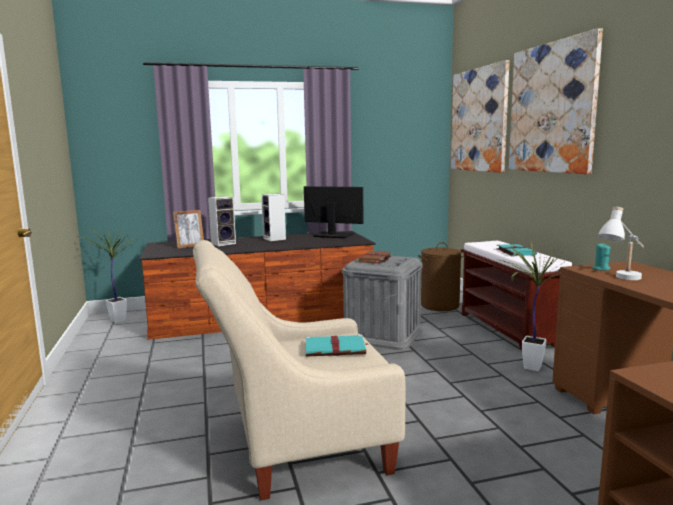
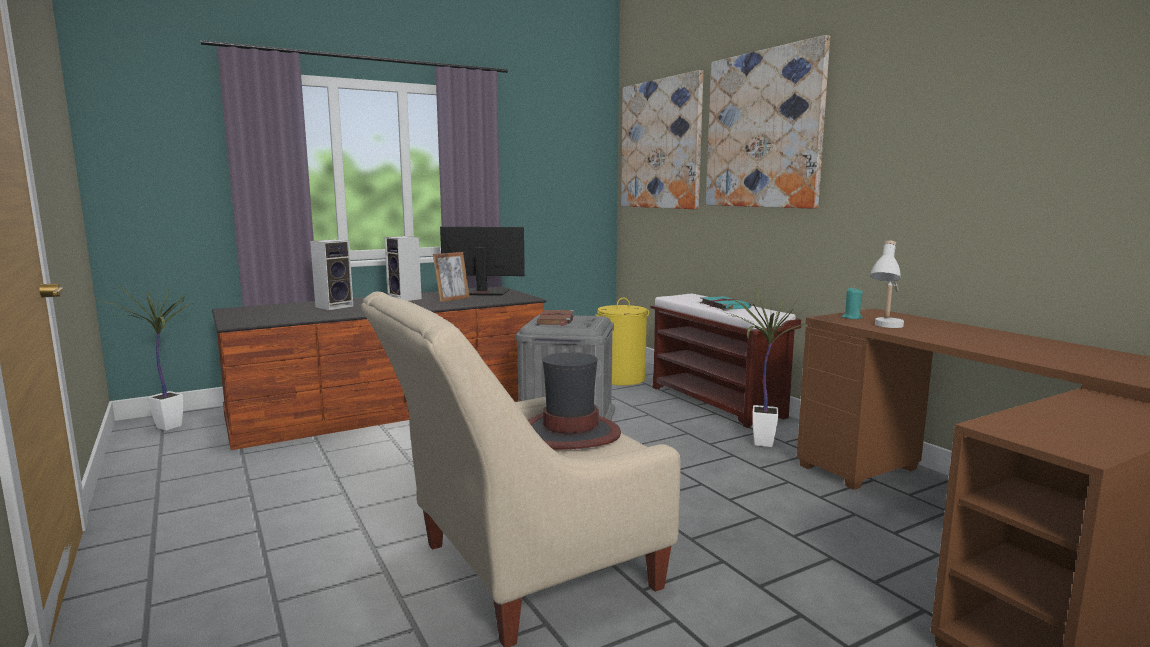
camera: 15 degrees left, 0 degrees up
(190, 246) = (286, 311): picture frame -> picture frame (452, 299)
(336, 349) = (569, 433): turquoise book -> hat
(439, 305) = (621, 378): brown laundry basket -> yellow laundry basket

